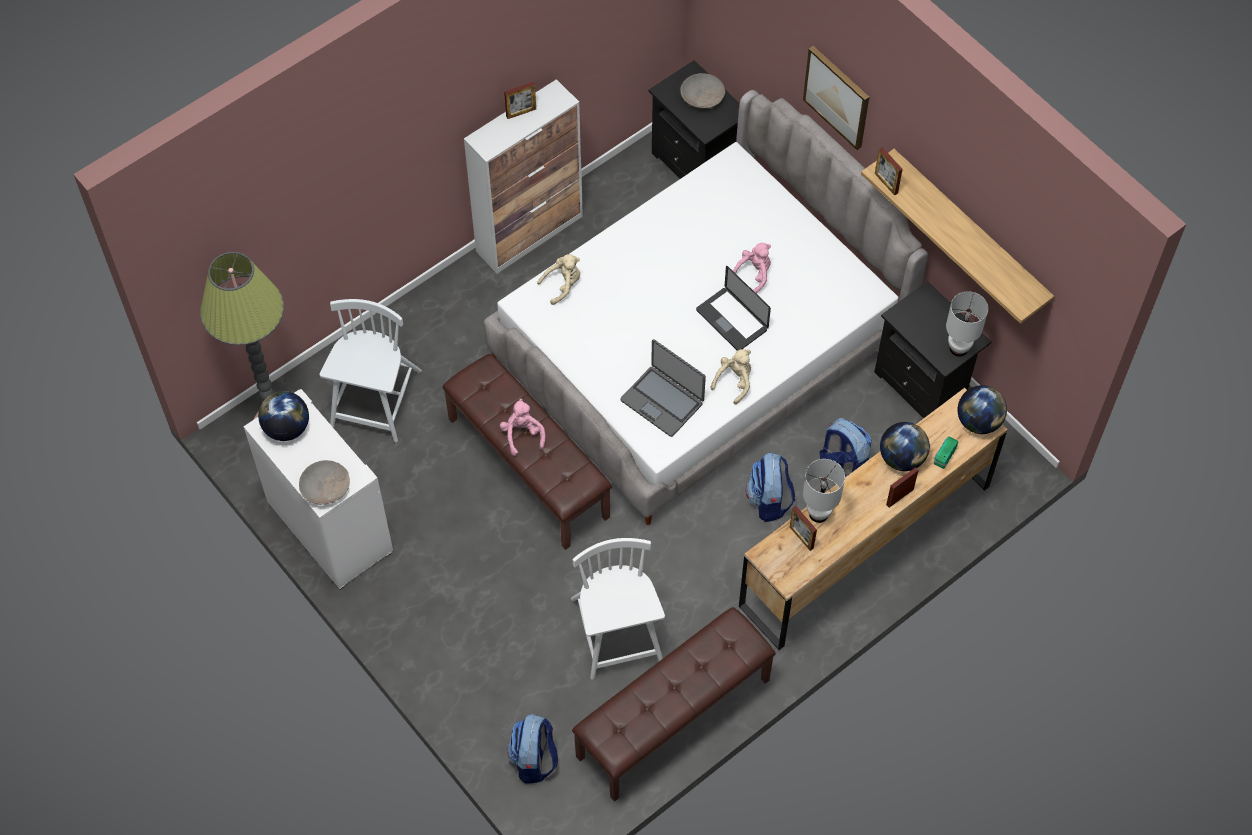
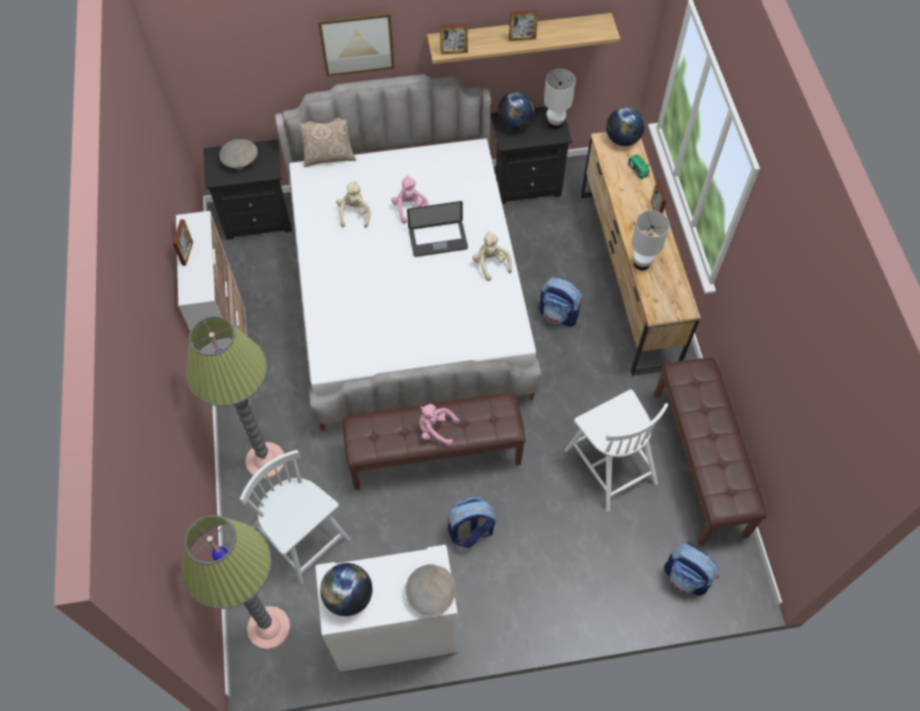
camera: 60 degrees left, 0 degrees up
(432, 329) = (265, 461): none -> floor lamp
(563, 285) = (330, 330): beige plush toy -> beige plush toy (354, 214)
(617, 632) = (609, 464): white chair -> white chair turned 135 degrees counterclockwise
(662, 401) = (477, 316): laptop -> none
(767, 170) = (329, 157): none -> pillow
(801, 537) = (655, 283): picture frame -> picture frame (522, 39)
(843, 463) = (557, 257): backpack -> backpack (470, 531)
(902, 458) = (625, 194): globe -> globe (515, 124)

